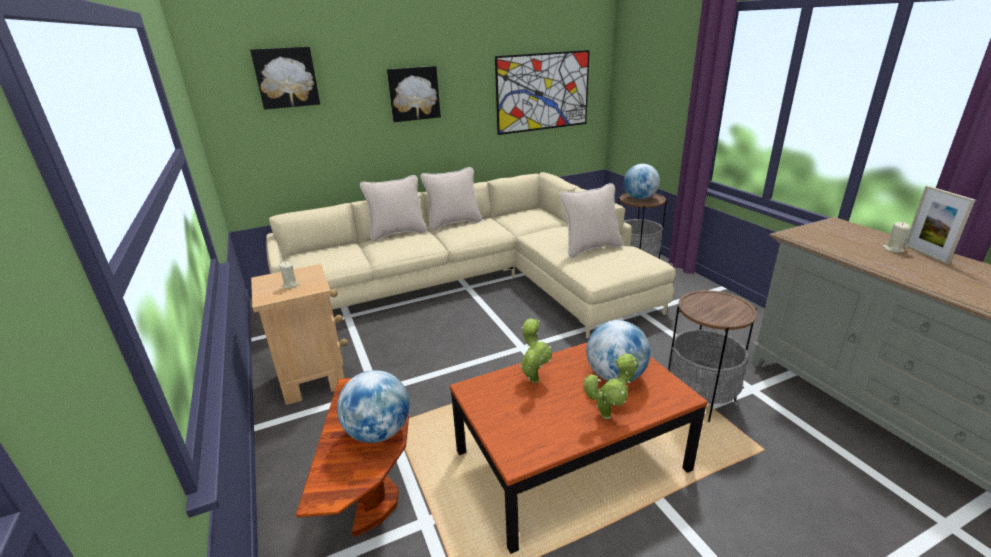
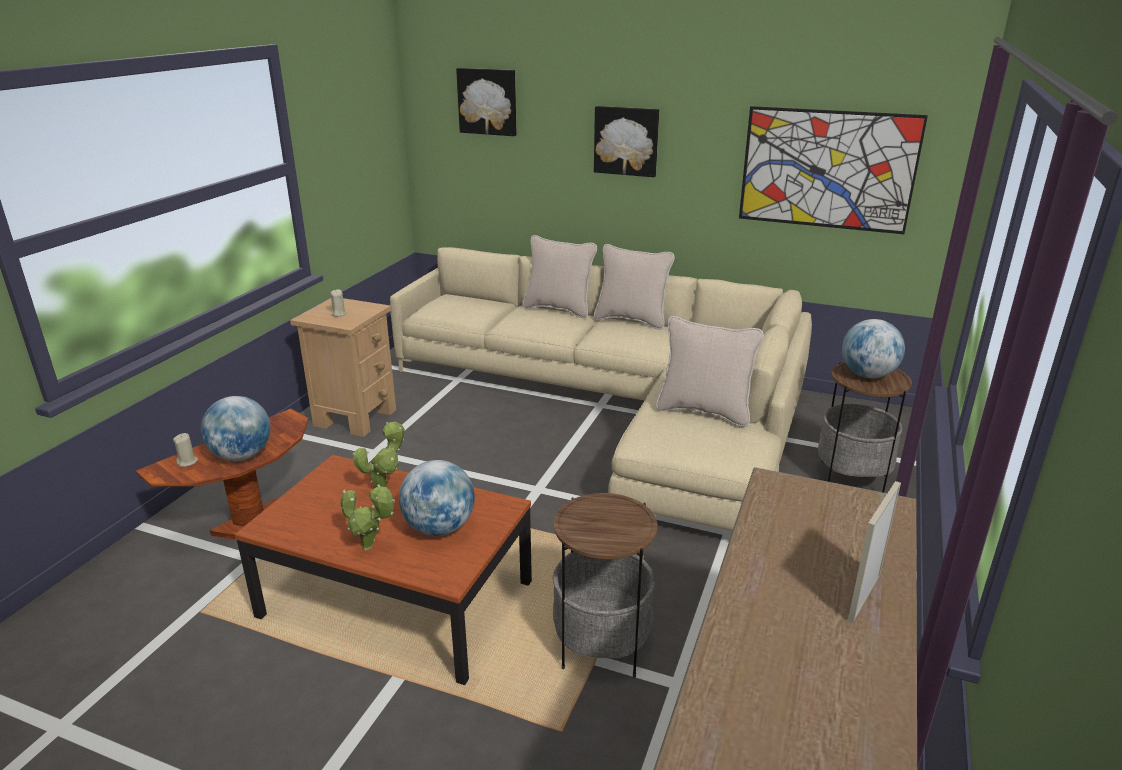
camera: 45 degrees right, 0 degrees up
(893, 249) = (839, 567): beige candle -> beige candle (187, 462)

